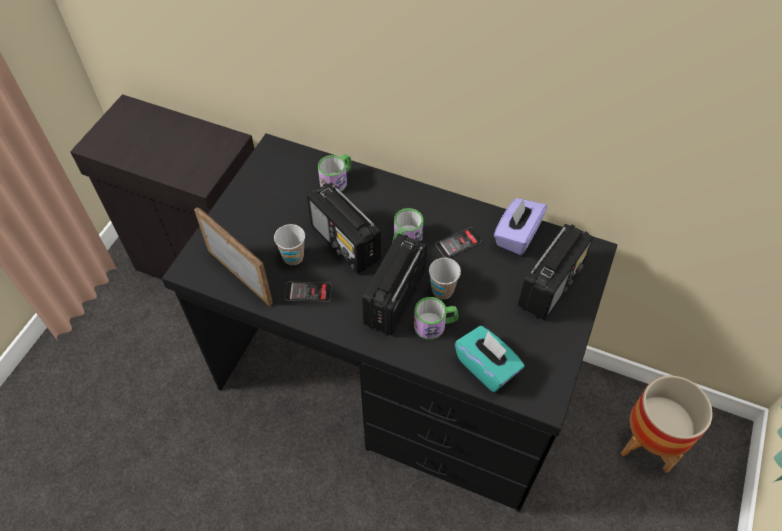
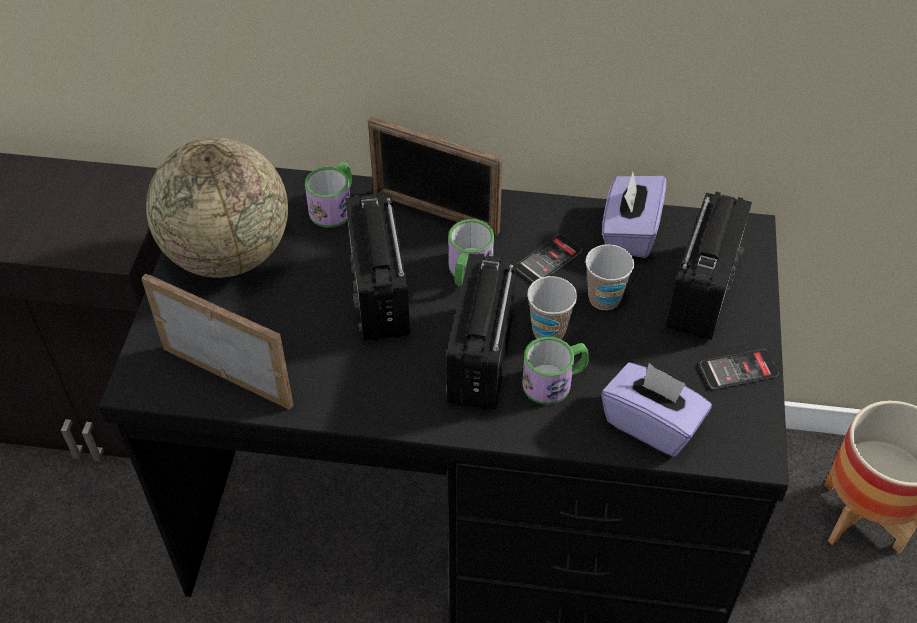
camera: 15 degrees left, 5 degrees down
(264, 198) = (228, 254): none -> globe
(293, 257) = (303, 330): cup -> cup (604, 298)
(308, 292) = (344, 376): phone -> phone (738, 370)
(346, 243) = (379, 294): radio -> radio turned 45 degrees clockwise
(397, 197) = (435, 213): none -> picture frame
(487, 367) = (651, 424): turquoise tissue box -> purple tissue box

